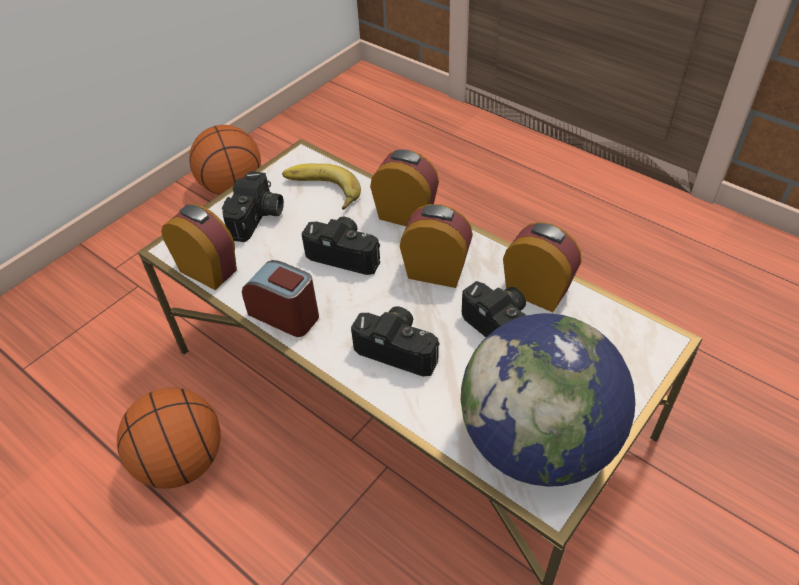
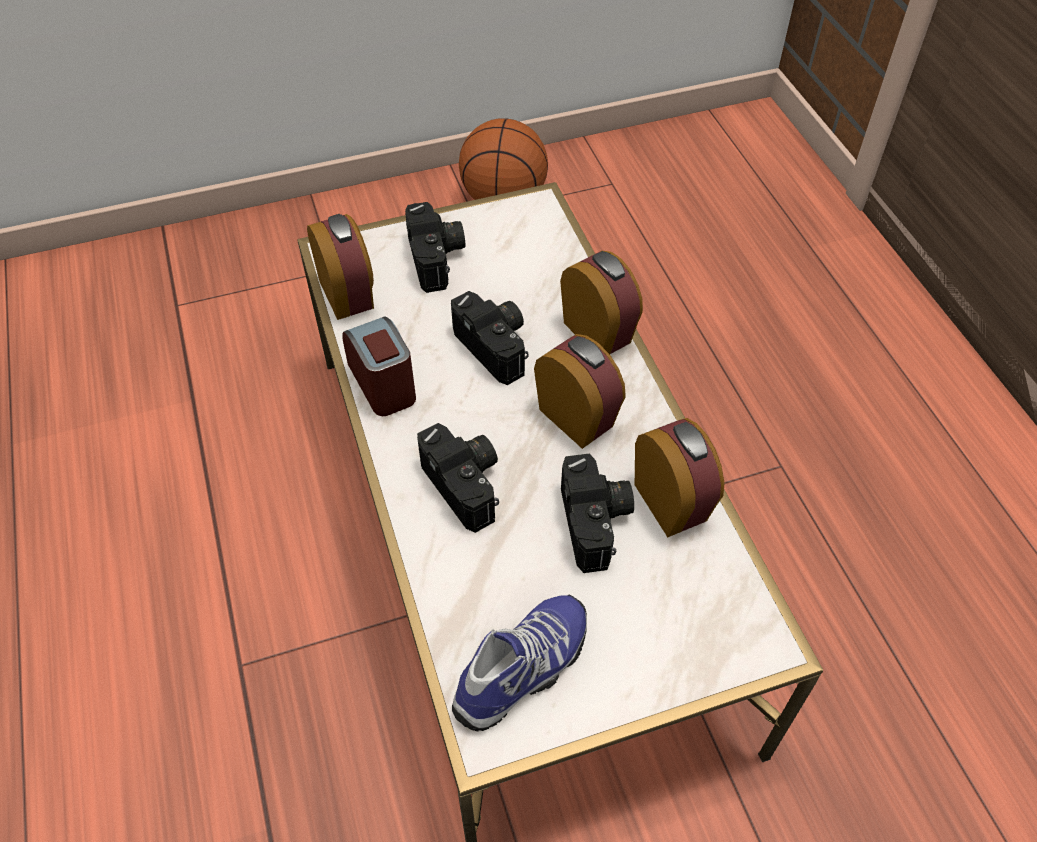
camera: 30 degrees right, 5 degrees up
(182, 461) = (253, 481): basketball -> none
(258, 218) = (438, 259): camera -> camera turned 60 degrees counterclockwise
(320, 192) = (526, 258): banana -> none
(537, 442) = (524, 671): globe -> shoe

